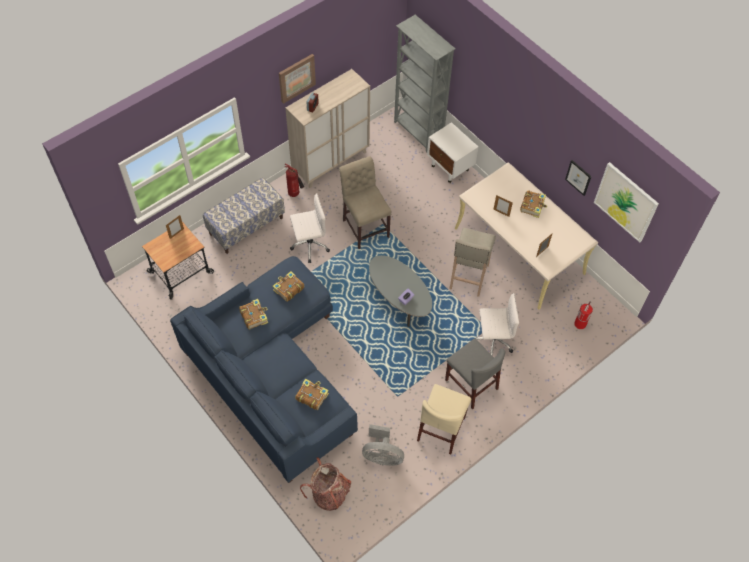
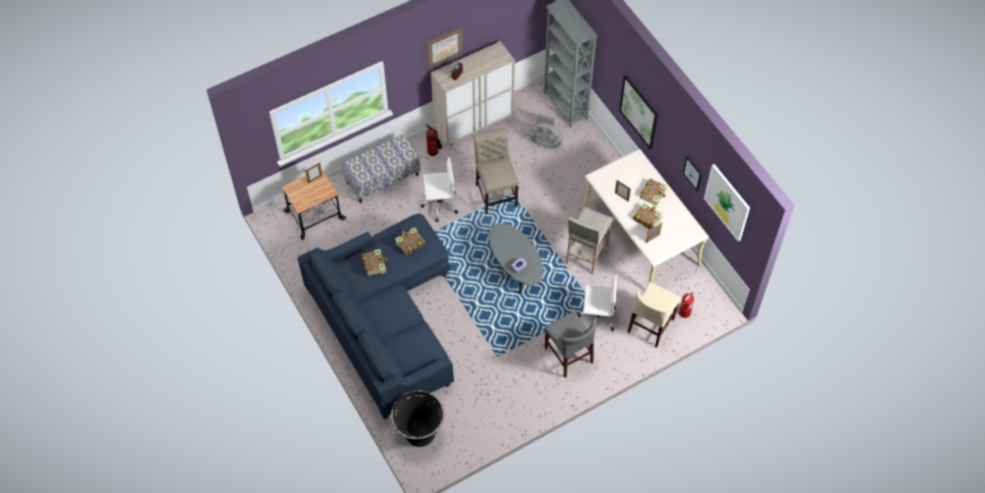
camera: 10 degrees right, 0 degrees up
(311, 396) = (415, 343): book -> book (647, 218)
(329, 493) = (419, 433): backpack -> black planter
(382, 456) = (473, 407): grey fan -> grey fan (545, 141)
(441, 429) = (532, 391): beige chair -> beige chair (651, 325)
(450, 168) = (590, 145): white nightstand -> none
(508, 122) = (639, 111): none -> picture

